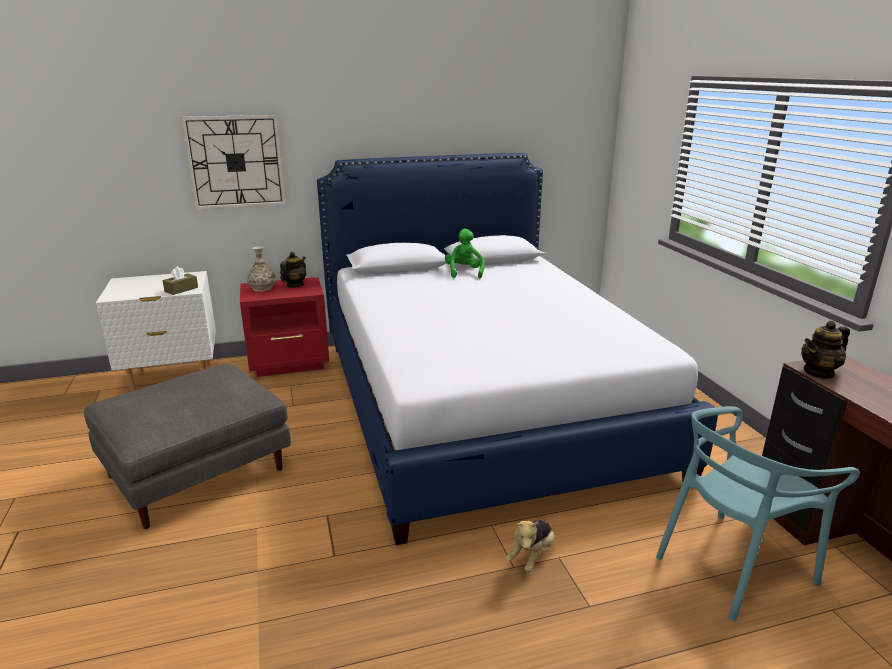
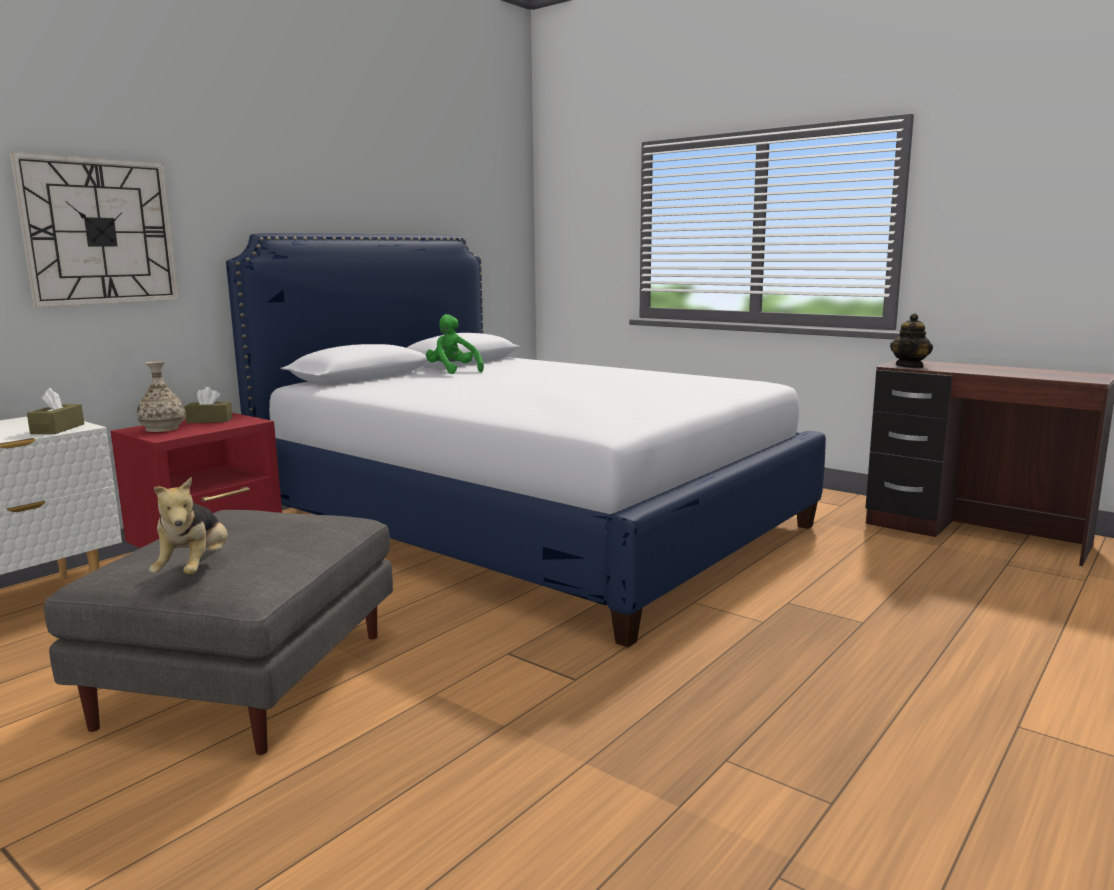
camera: 35 degrees left, 10 degrees down
(294, 285) = (209, 420): teapot -> brown tissue box
(532, 556) = (765, 609): plush toy -> plush toy (195, 570)
(732, 566) = (913, 563): turquoise chair -> none

